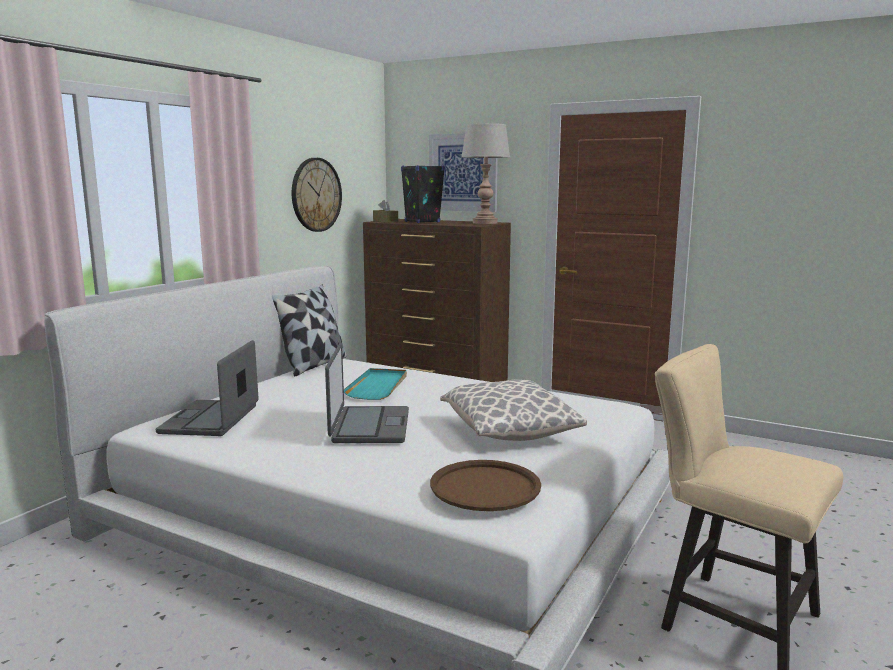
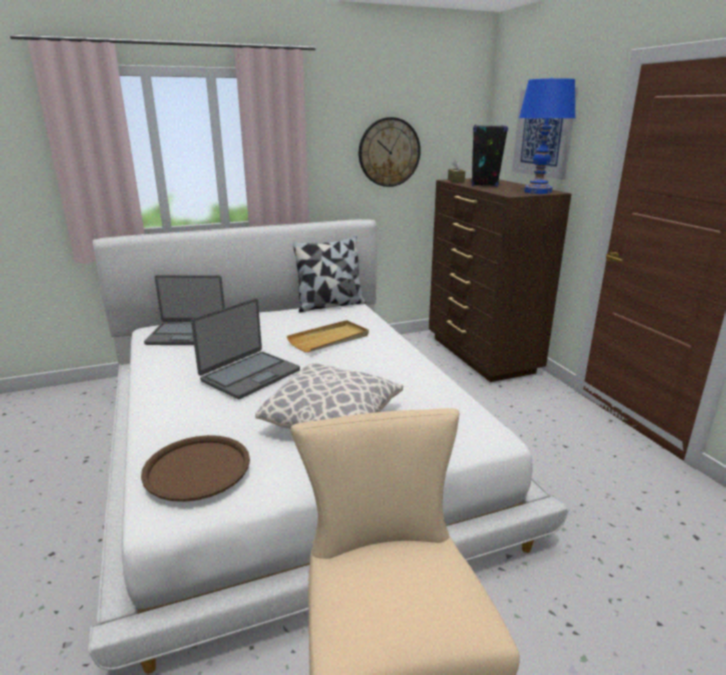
camera: 40 degrees right, 10 degrees up
(211, 419) = (187, 334): laptop -> laptop turned 135 degrees counterclockwise
(378, 386) = (329, 339): turquoise tray -> beige tray
(484, 223) = (537, 192): grey table lamp -> blue table lamp

